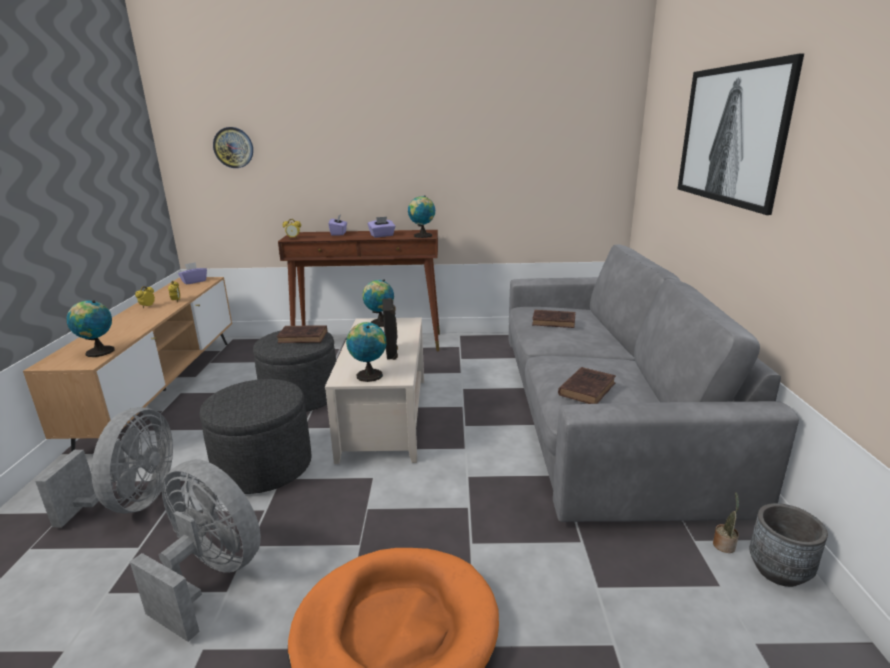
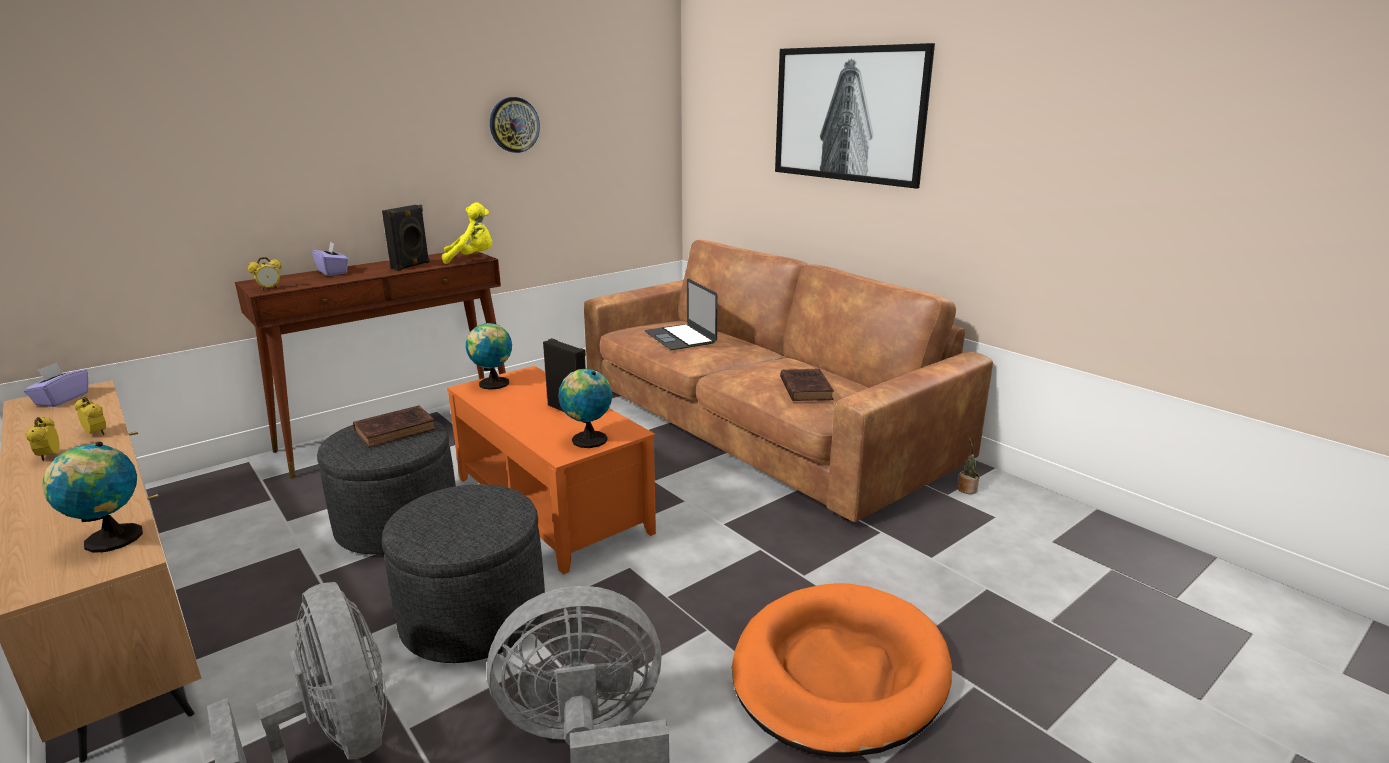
camera: 40 degrees left, 0 degrees up
(233, 147) = (100, 142): wall clock -> wall clock (514, 125)
(382, 235) = (411, 266): purple tissue box -> black speaker
(385, 416) = (551, 504): beige coffee table -> orange coffee table
(422, 236) = (471, 259): globe -> yellow plush toy
(555, 322) = (680, 337): brown book -> laptop
(599, 409) = (758, 421): grey sofa -> brown sofa
(779, 571) = (1013, 491): grey planter -> none

